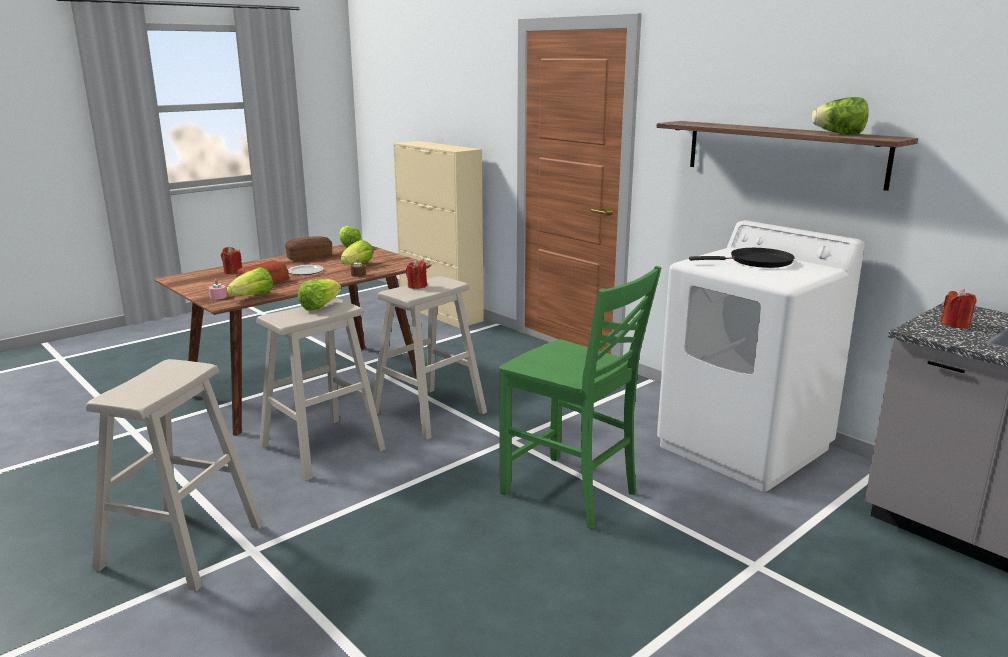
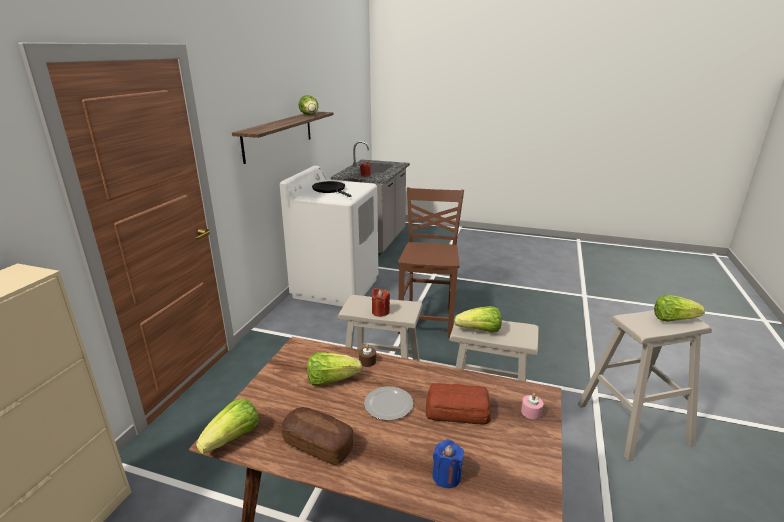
camera: 120 degrees left, 5 degrees up
(233, 271) = (446, 476): red candle -> blue candle
(253, 296) = (500, 388): lettuce -> lettuce (673, 319)
(571, 493) = (428, 319): green chair -> brown chair

